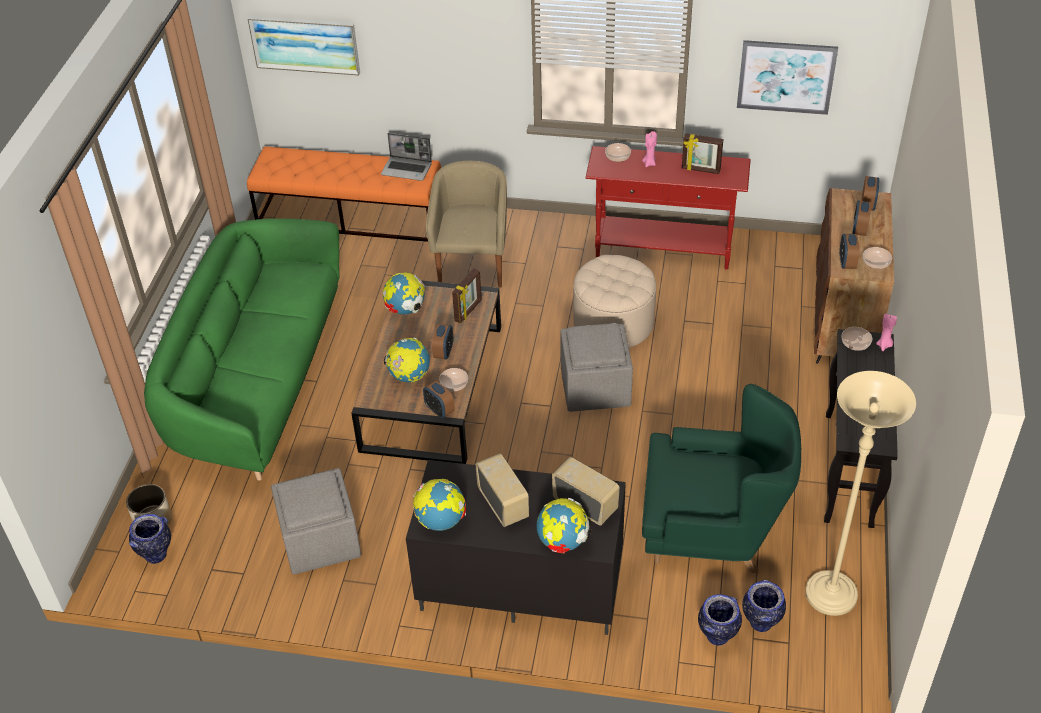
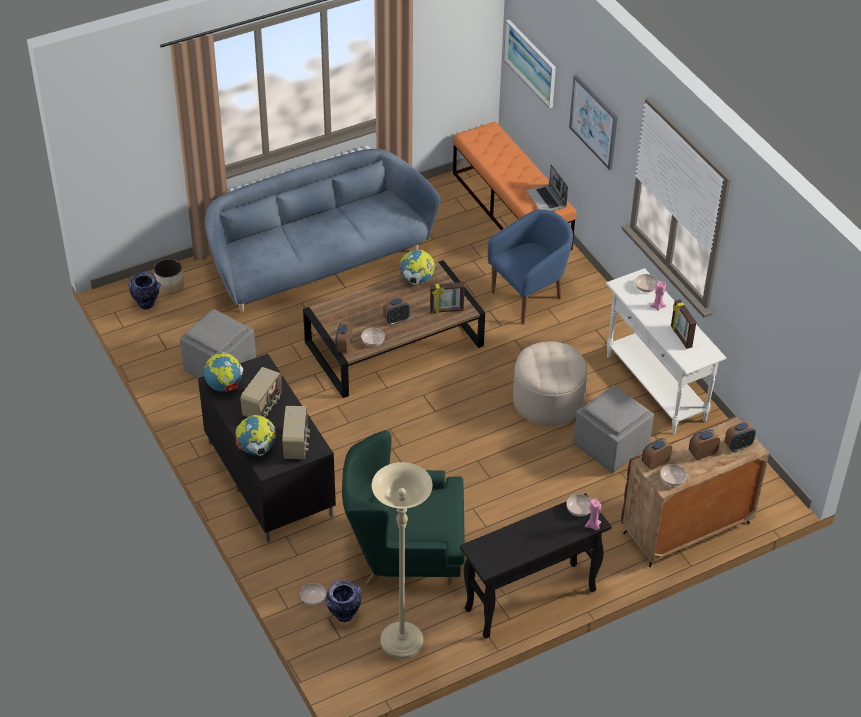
camera: 50 degrees right, 0 degrees up
(257, 383) = (316, 262): green sofa -> blue sofa
(409, 376) = (359, 316): globe -> none
(473, 264) = (529, 297): beige armchair -> blue armchair
(596, 387) = (475, 425): grey ottoman -> grey ottoman (611, 446)
(664, 250) = (655, 388): red console table -> white console table
(712, 527) = (405, 550): green armchair -> green armchair turned 120 degrees clockwise
(717, 637) = (313, 598): vase -> bowl
(786, 77) = (769, 308): picture -> picture (594, 122)

